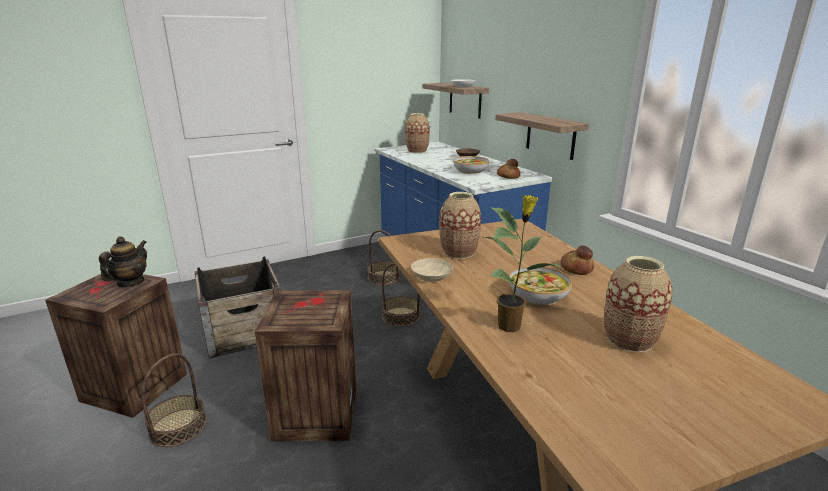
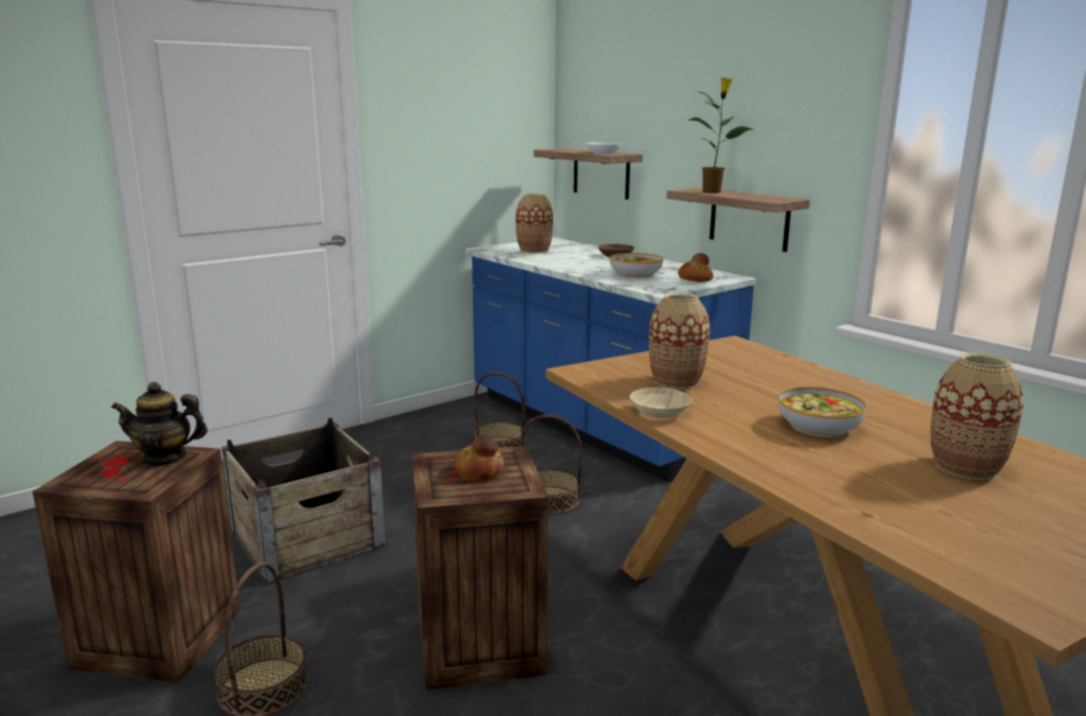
camera: 10 degrees left, 5 degrees down
(130, 282) = (164, 458): teapot -> teapot turned 105 degrees counterclockwise
(510, 326) = (807, 463): potted plant -> potted plant (713, 191)
(577, 268) = (848, 392): bread -> bread (479, 471)

